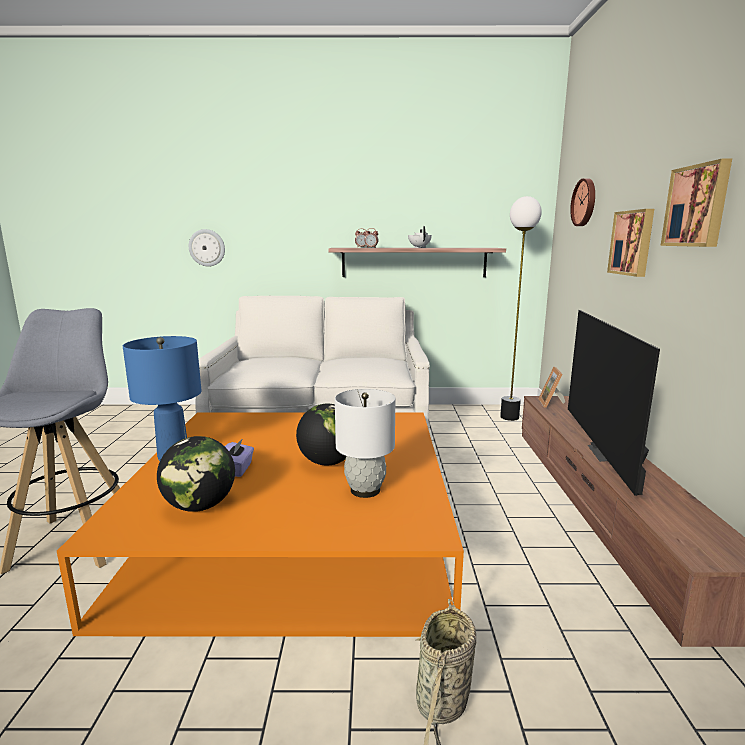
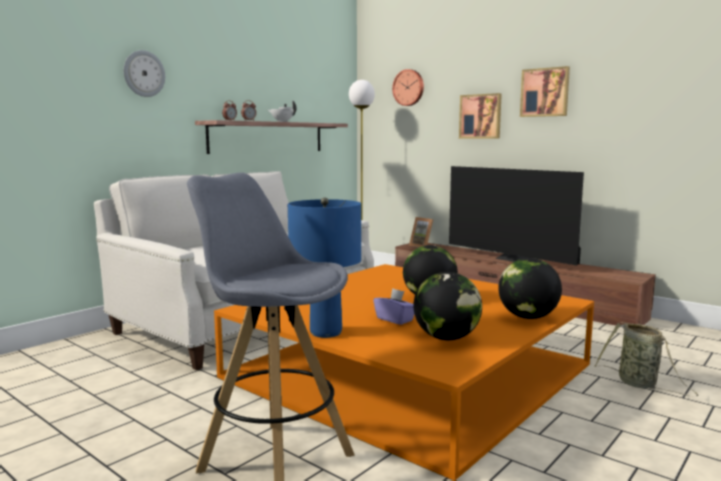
camera: 50 degrees left, 5 degrees down
(207, 248) = (45, 117): wall clock -> wall clock (144, 73)
(321, 526) = (528, 317): none -> globe
(365, 490) = (491, 300): white table lamp -> none

